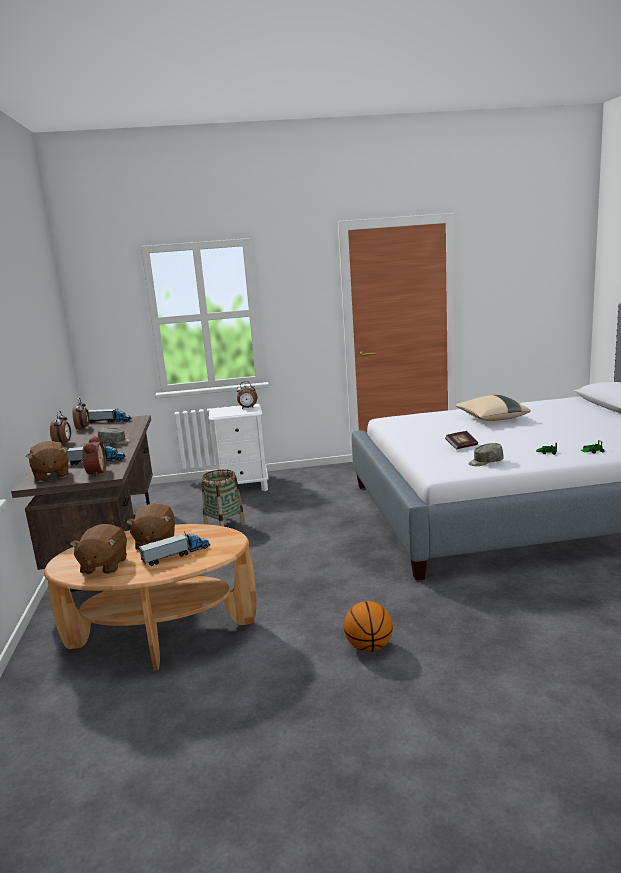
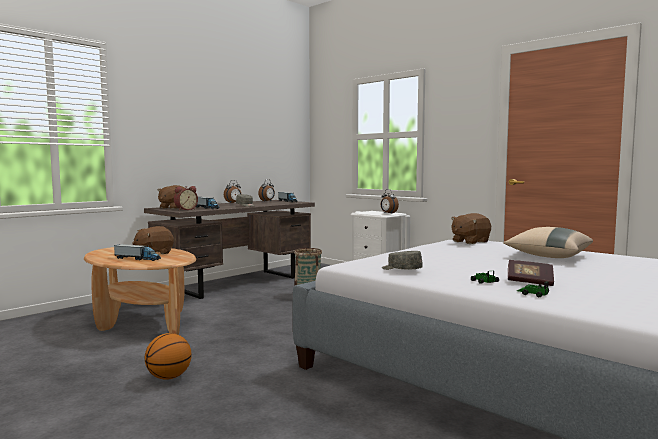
camera: 50 degrees right, 10 degrees down
(103, 566) = (113, 253): brown plush toy -> brown plush toy (470, 241)
(461, 446) = (433, 260): book -> book (529, 282)

